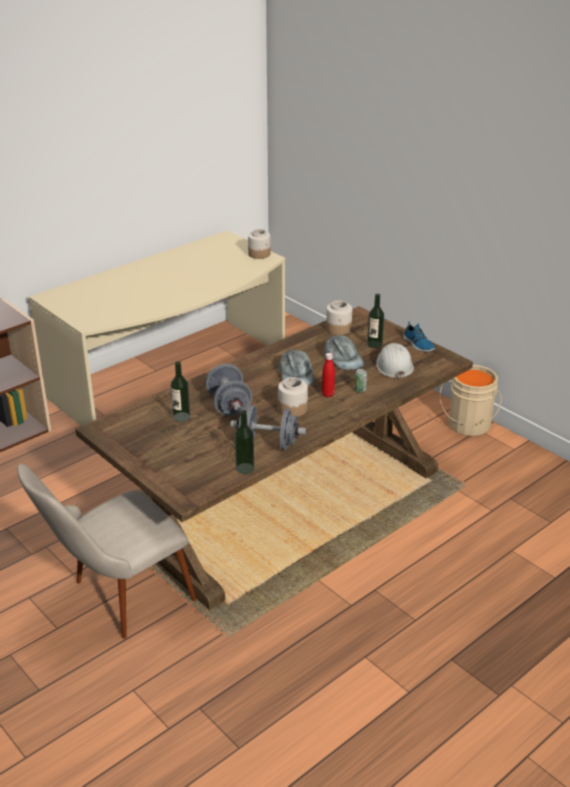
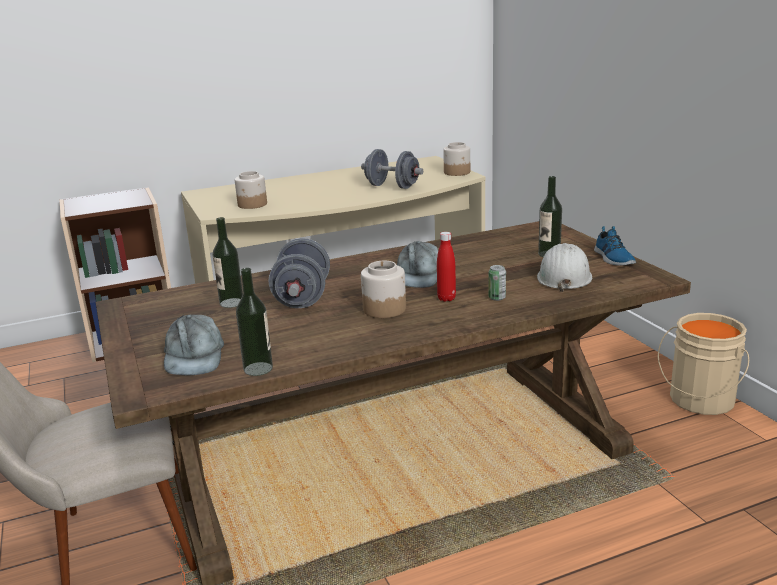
camera: 20 degrees right, 10 degrees down
(268, 444) = (317, 344): grey dumbbell -> grey dumbbell (392, 186)
(339, 329) = (509, 237): jar -> jar (252, 205)
(343, 359) = (494, 264): grey cap -> grey cap (194, 356)

